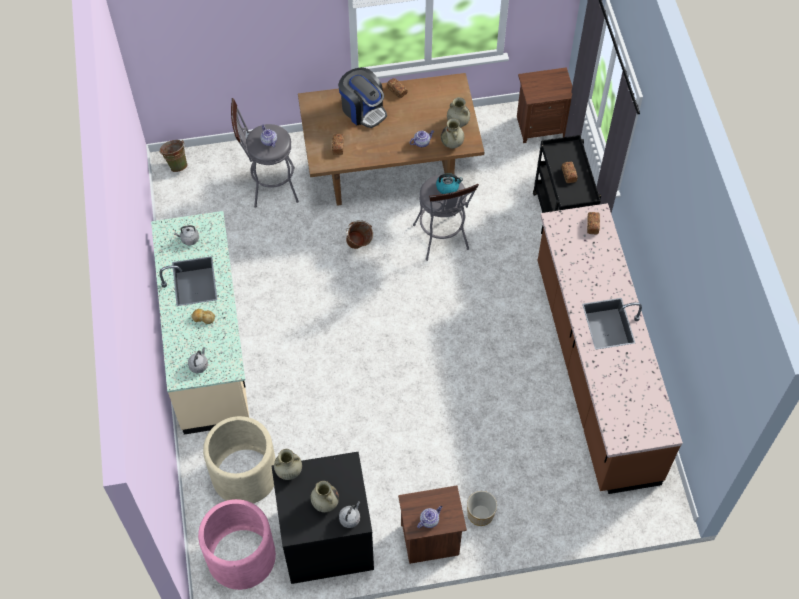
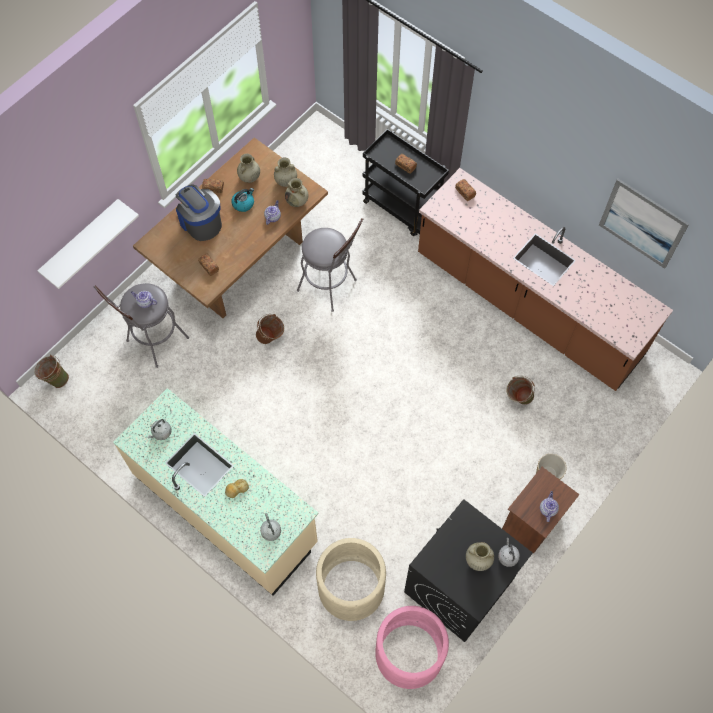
camera: 40 degrees left, 5 degrees up
(253, 60) = (81, 241): none -> white shelf
(288, 471) = (427, 558): beige vase -> beige vase (249, 178)
(363, 110) = (200, 222): coffee machine -> coffee machine turned 135 degrees counterclockwise
(448, 187) = (325, 239): kettle -> kettle (243, 203)
(513, 437) = (518, 399): none -> green bucket
(540, 126) = (322, 146): brown nightstand -> none
(695, 339) = (642, 223): none -> picture

